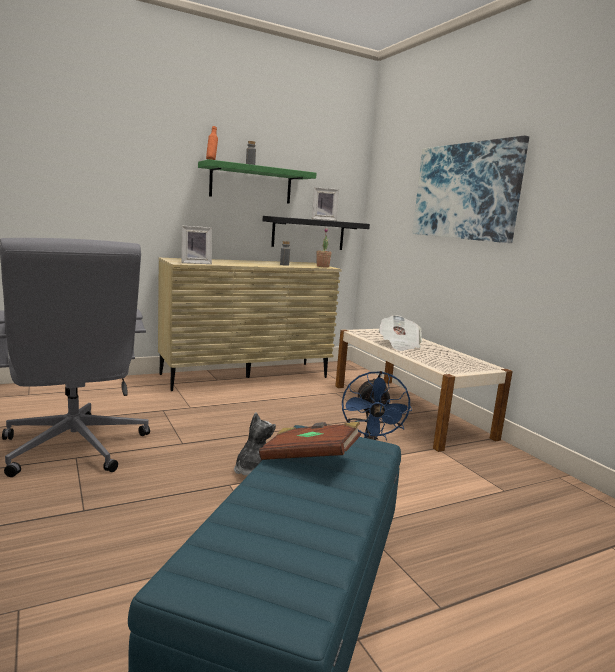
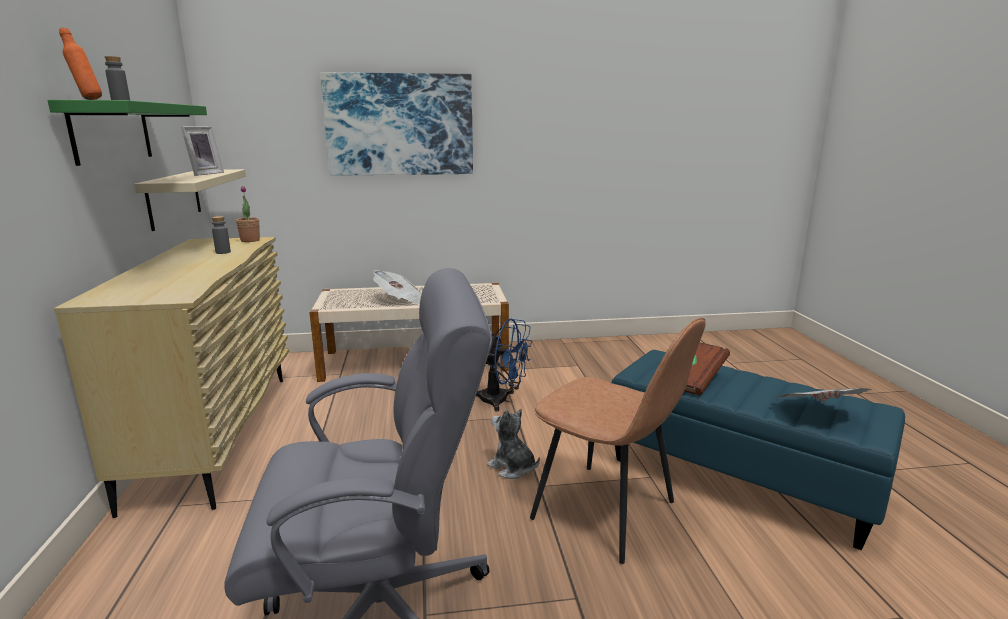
camera: 70 degrees left, 5 degrees up
(195, 263) = (180, 289): picture frame -> none
(198, 521) = (607, 512): none -> brown chair
(246, 539) = (817, 413): none -> newspaper
(308, 233) = (174, 198): black shelf -> beige shelf

